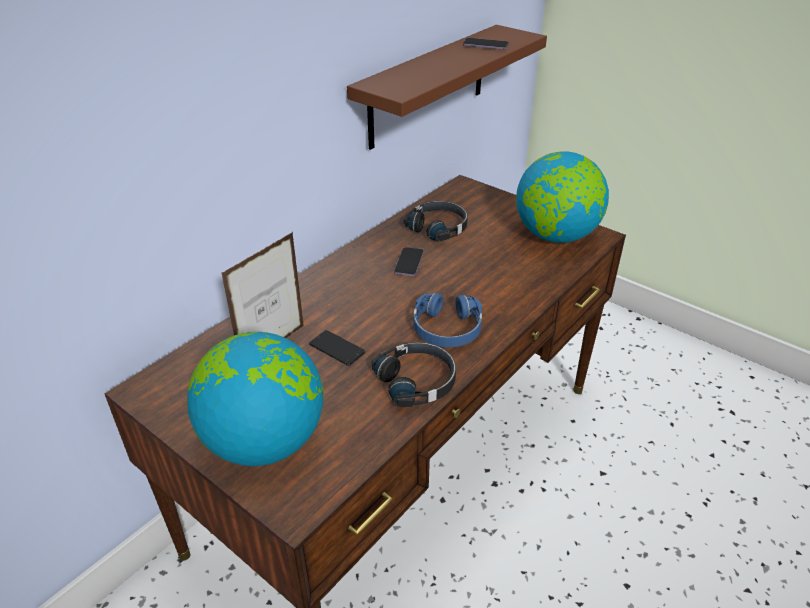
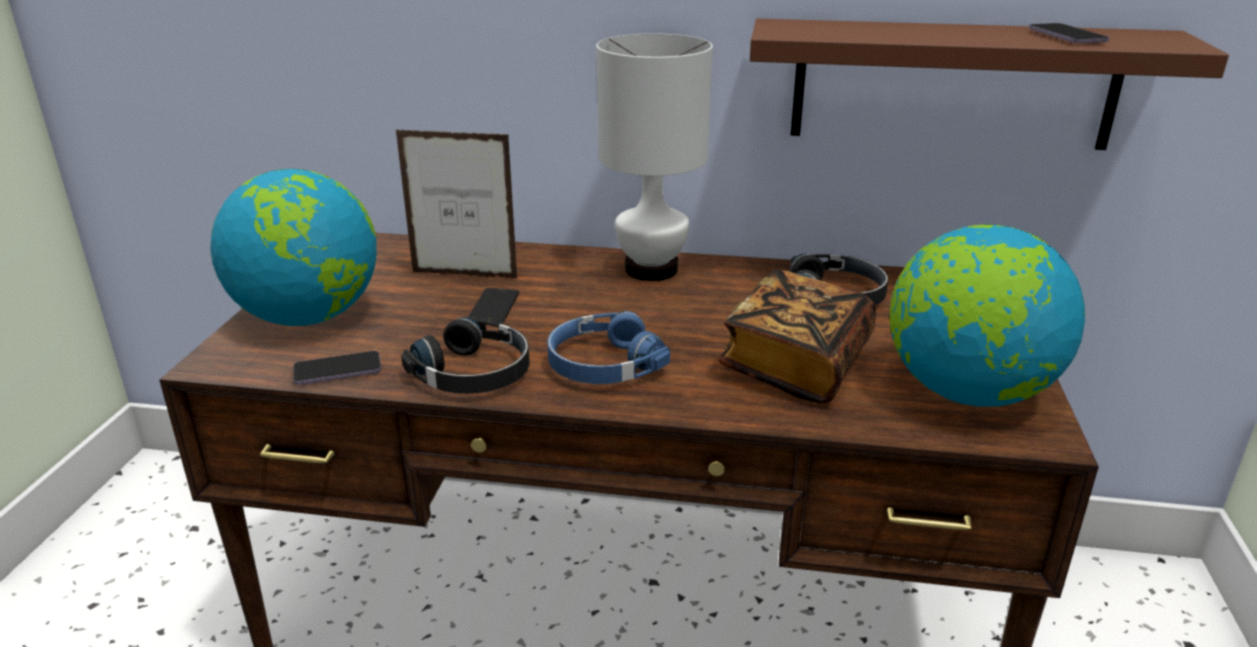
camera: 60 degrees right, 10 degrees down
(347, 270) = (652, 270): none -> white table lamp
(409, 263) = (720, 300): phone -> phone (338, 370)
(497, 268) = (795, 364): none -> book

